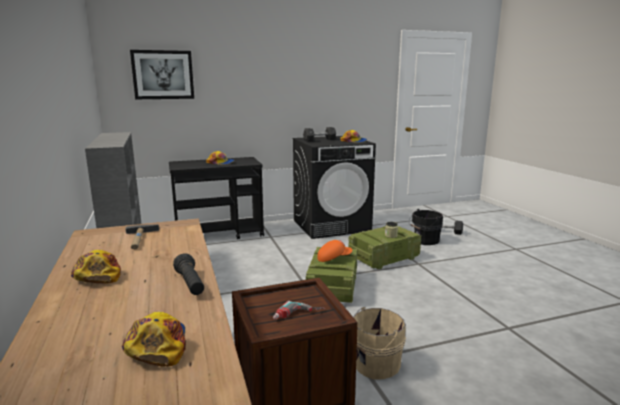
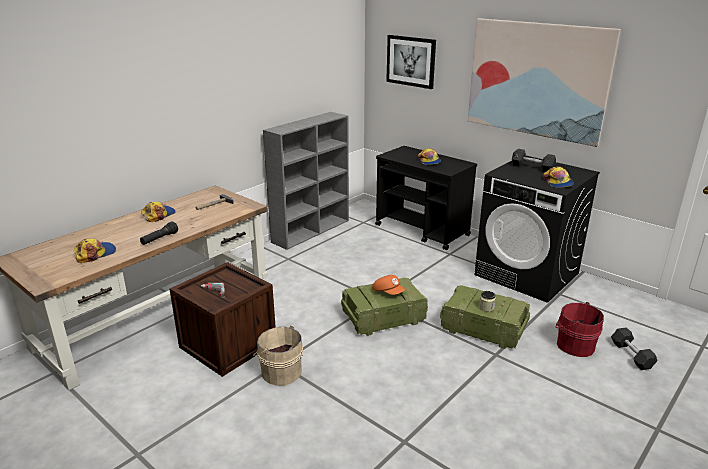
camera: 60 degrees right, 10 degrees up
(292, 76) = (536, 80): none -> picture
(424, 240) = (573, 344): black bucket -> red bucket

